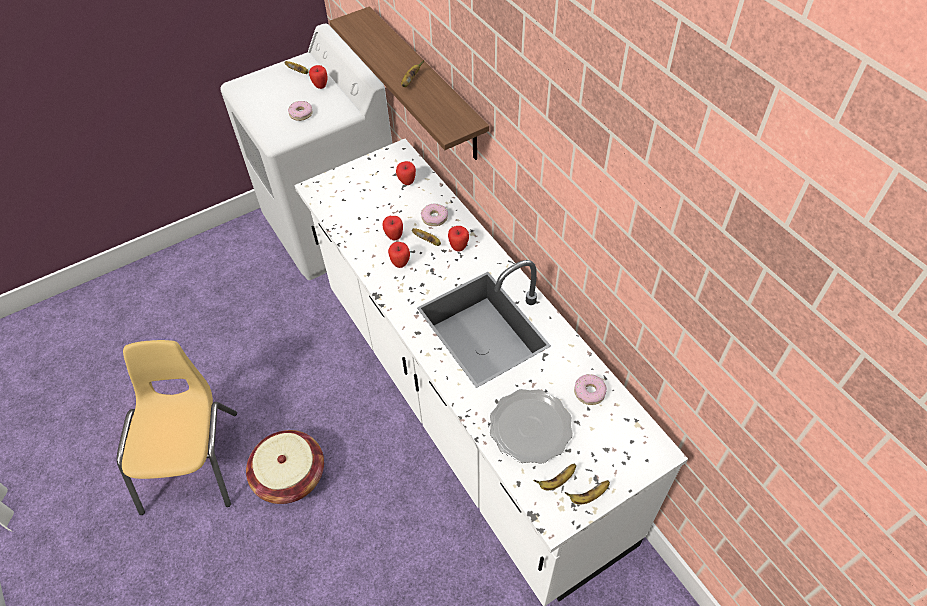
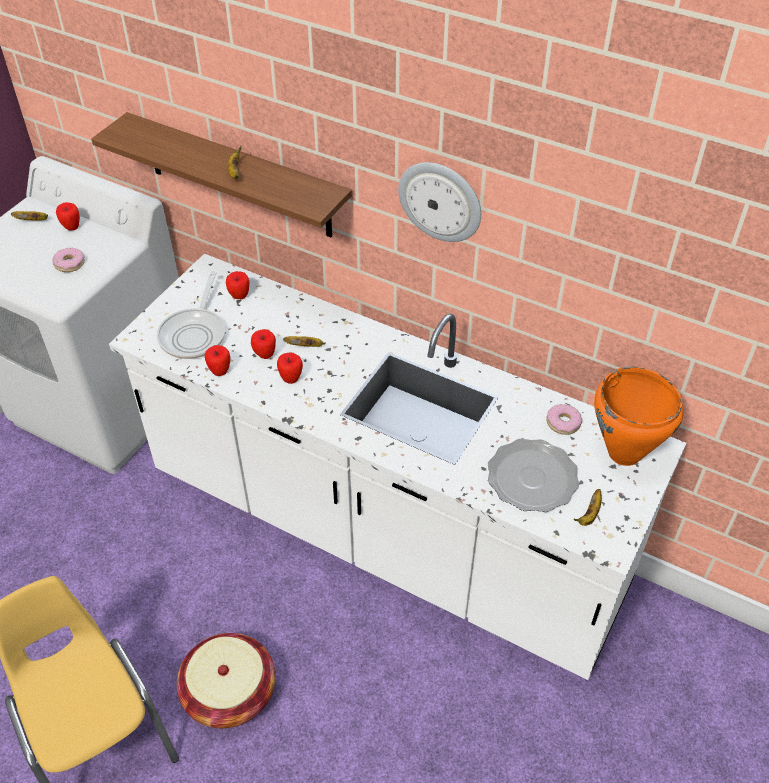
camera: 30 degrees left, 5 degrees down
(356, 200) = (195, 333): none -> frying pan
(434, 218) = (295, 321): donut -> none
(458, 247) = (341, 340): apple -> apple (220, 371)
(542, 161) = (440, 201): none -> wall clock
(588, 496) = (626, 514): banana -> none
(624, 443) = (624, 453): none -> orange cooking pot

